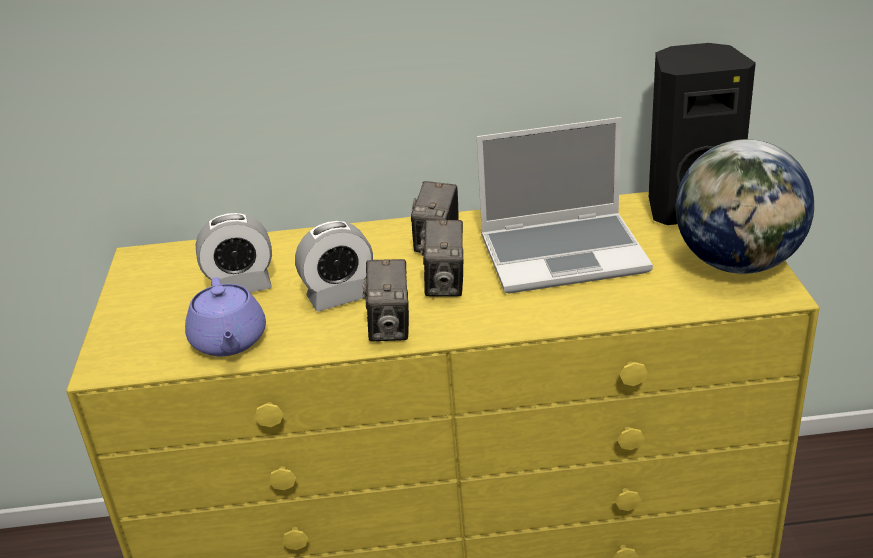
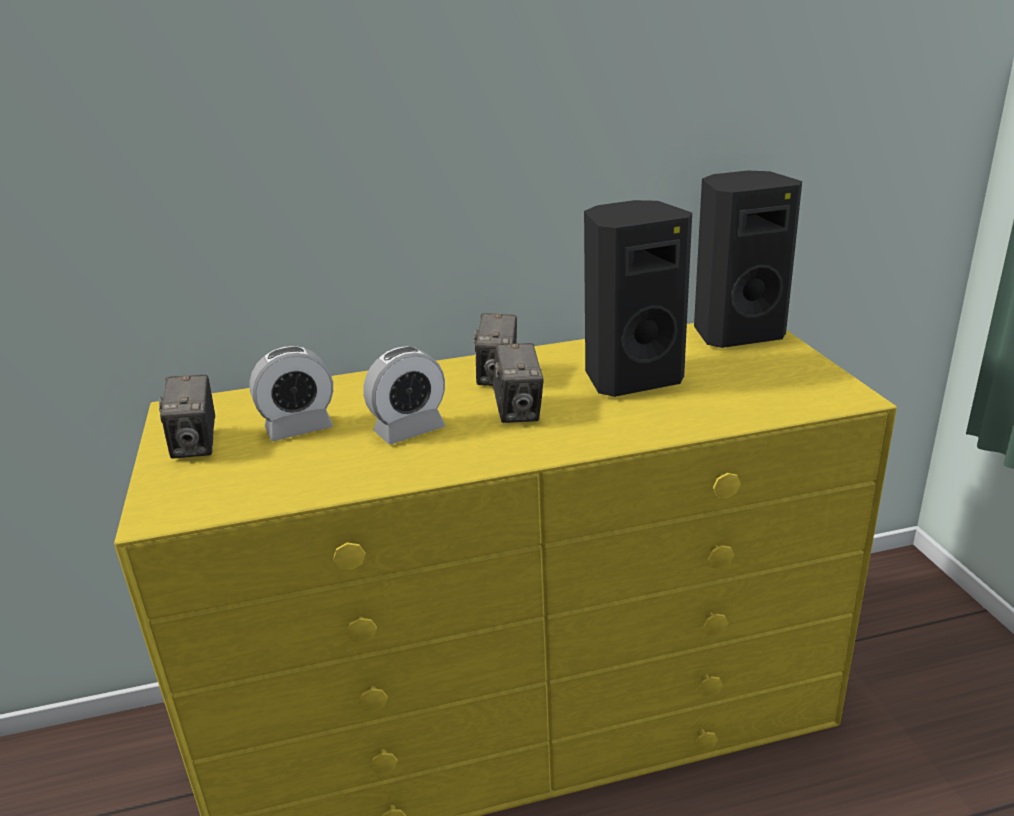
camera: 10 degrees left, 5 degrees down
(229, 341) = (297, 480): purple teapot -> none
(390, 327) = (473, 454): camera -> camera (196, 445)
(565, 254) = (630, 378): laptop -> black speaker
(738, 263) = (803, 375): globe -> none

